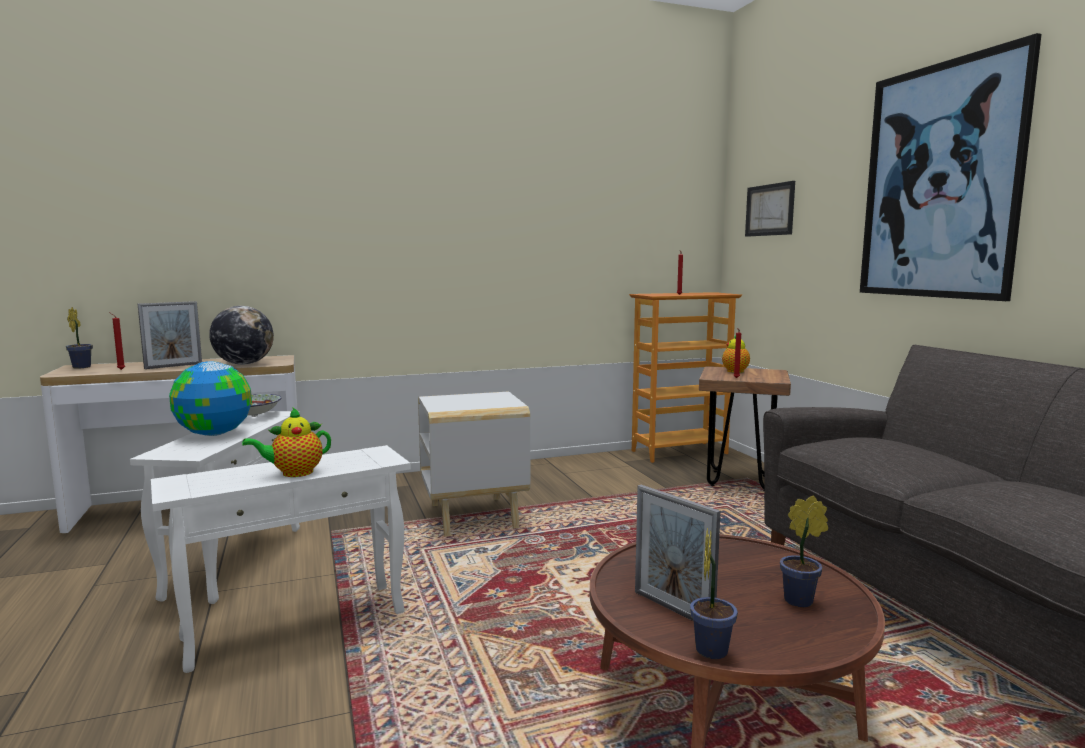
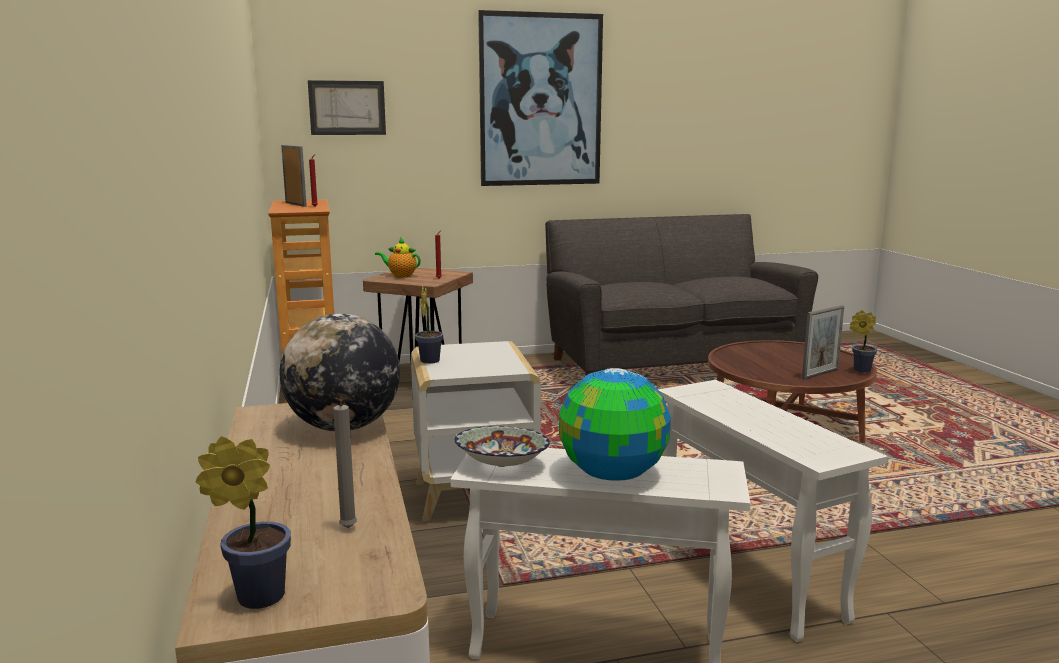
camera: 85 degrees left, 5 degrees up
(120, 369) = (347, 529): red candle -> grey candle
(173, 366) = (326, 482): picture frame -> picture frame (295, 204)
(294, 473) = (767, 414): teapot -> none
(802, 601) = (792, 352): potted plant -> potted plant (430, 360)

